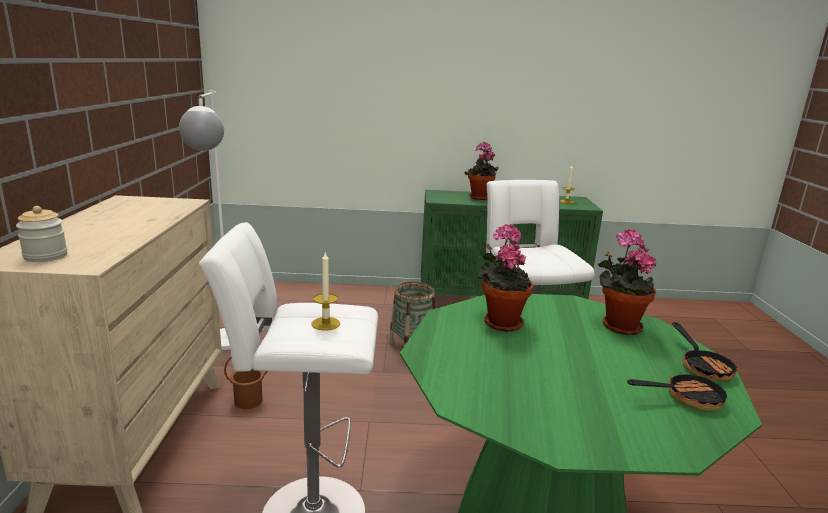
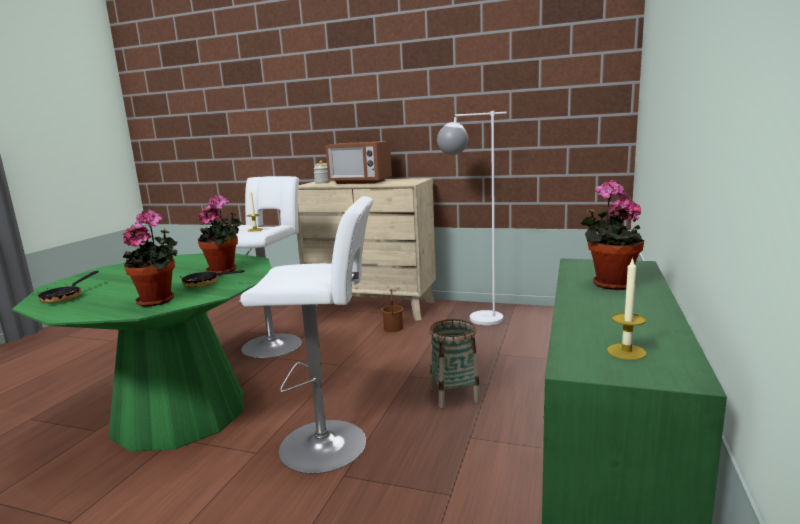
camera: 110 degrees right, 5 degrees down
(107, 227) = (360, 182): none -> microwave
(702, 366) = (69, 311): frying pan -> frying pan (206, 284)

